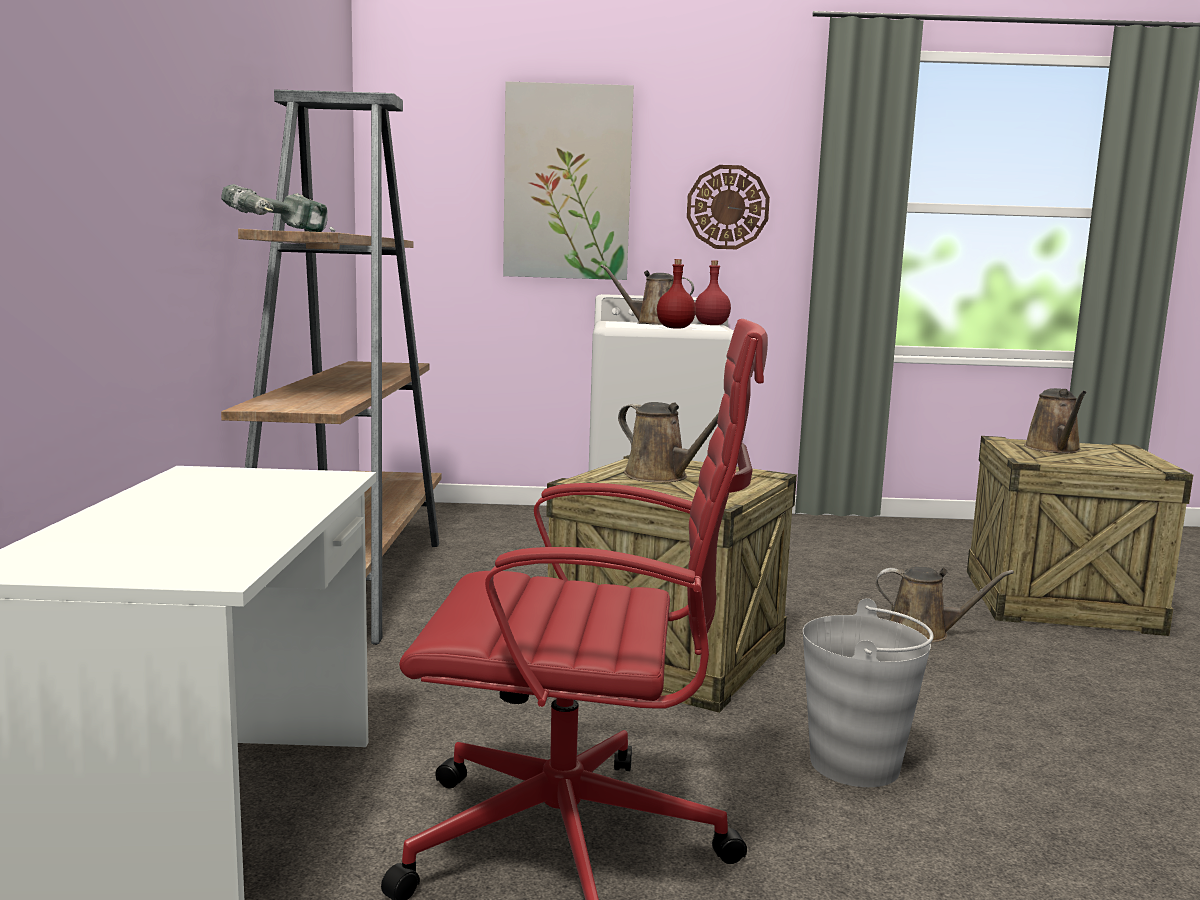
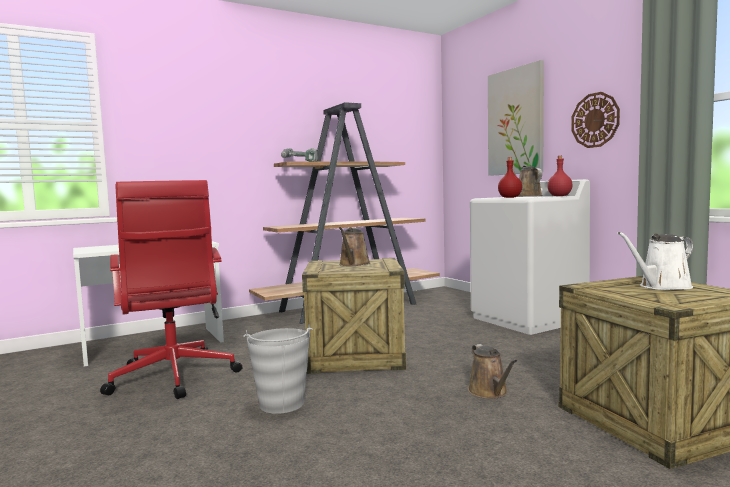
camera: 60 degrees right, 5 degrees down
(1054, 449) = (661, 287): brown watering can -> white watering can

